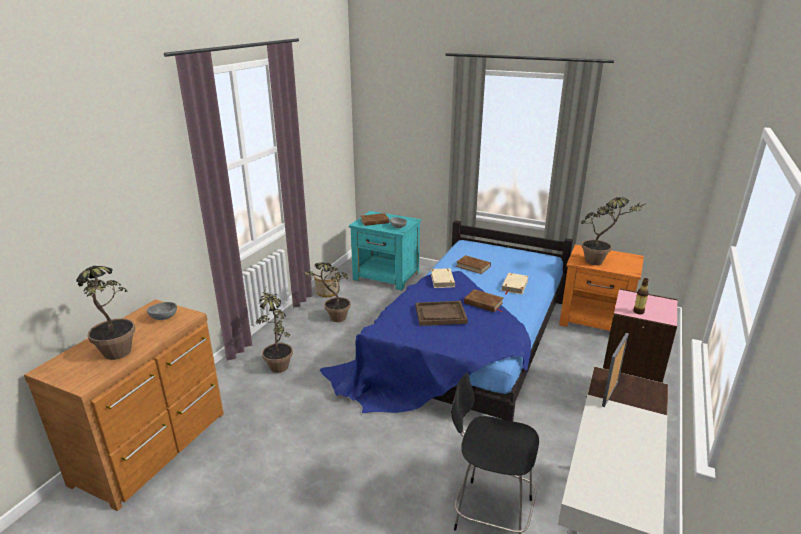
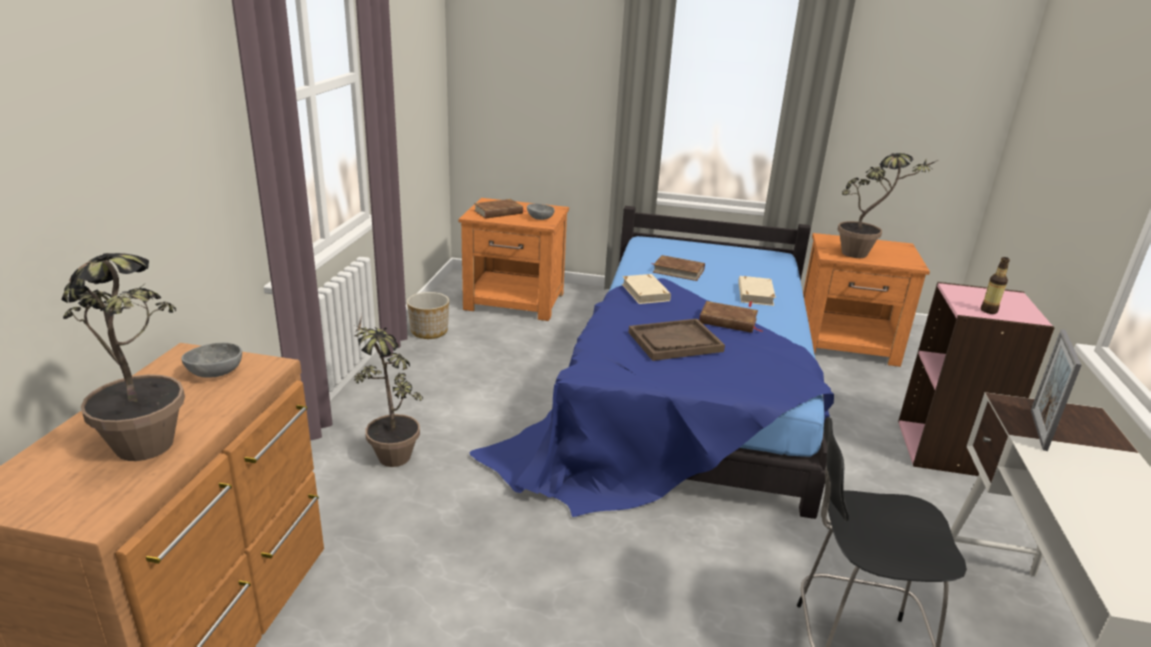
camera: 15 degrees left, 0 degrees up
(332, 319) = (456, 372): potted plant -> none
(386, 276) = (515, 302): turquoise nightstand -> orange nightstand

